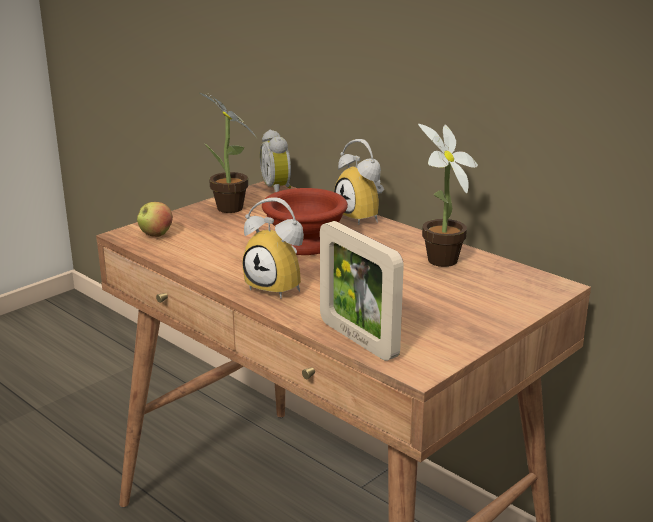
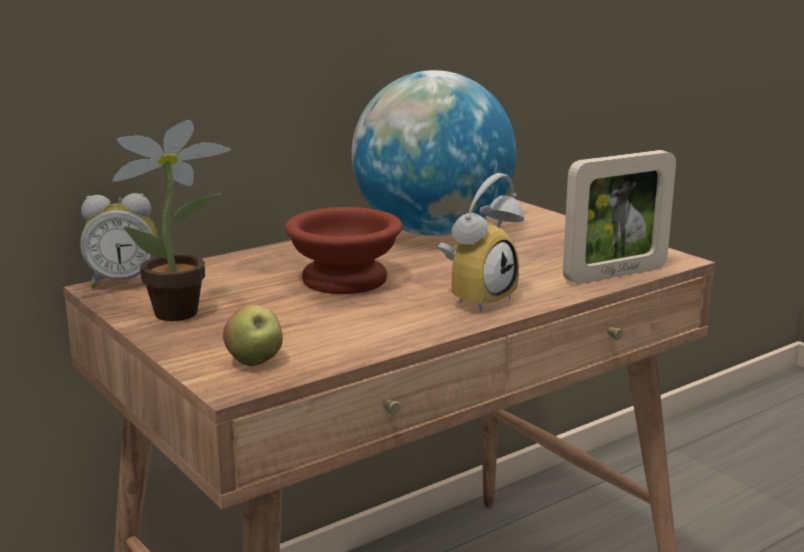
camera: 80 degrees left, 5 degrees down
(364, 217) = (276, 249): alarm clock -> none
(439, 262) = (432, 232): potted plant -> globe

